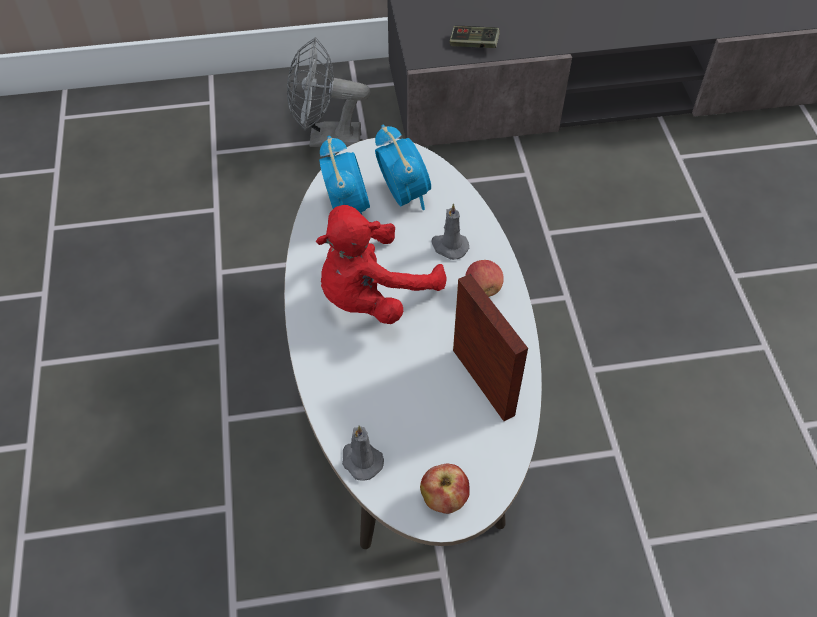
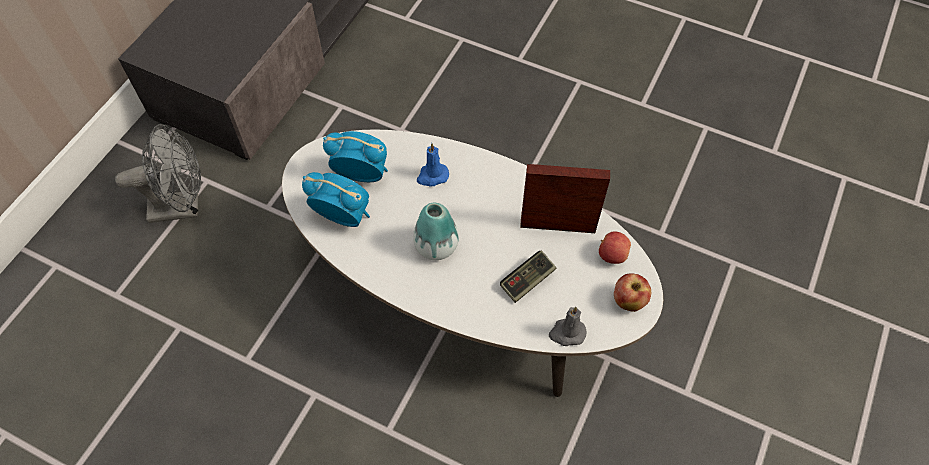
camera: 55 degrees left, 5 degrees up
(326, 138) = (183, 207): grey fan -> grey fan turned 135 degrees counterclockwise
(373, 295) = (436, 246): red plush toy -> vase
(449, 246) = (432, 176): grey candle -> blue candle
(474, 44) = (240, 47): game controller -> game controller (527, 281)
(483, 289) = (484, 179): apple -> apple (612, 255)

